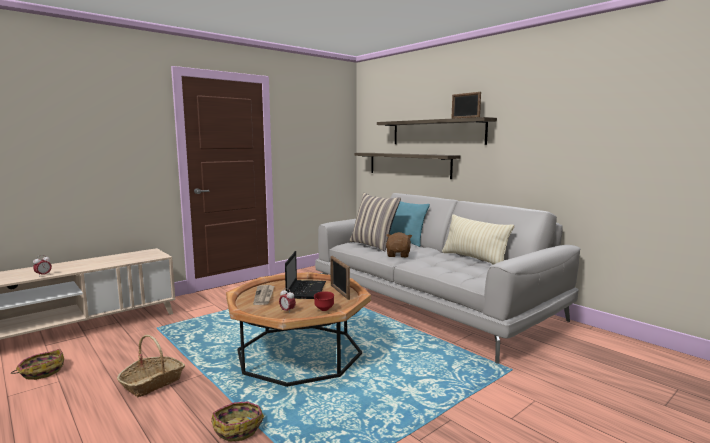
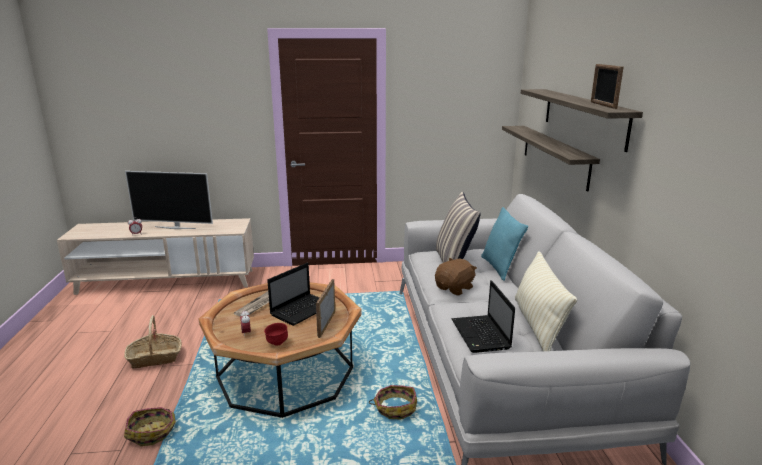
camera: 35 degrees right, 10 degrees up
(42, 371) = (112, 317): basket -> basket (395, 408)
(83, 264) = (175, 227): none -> television
(456, 269) = (481, 335): none -> laptop

